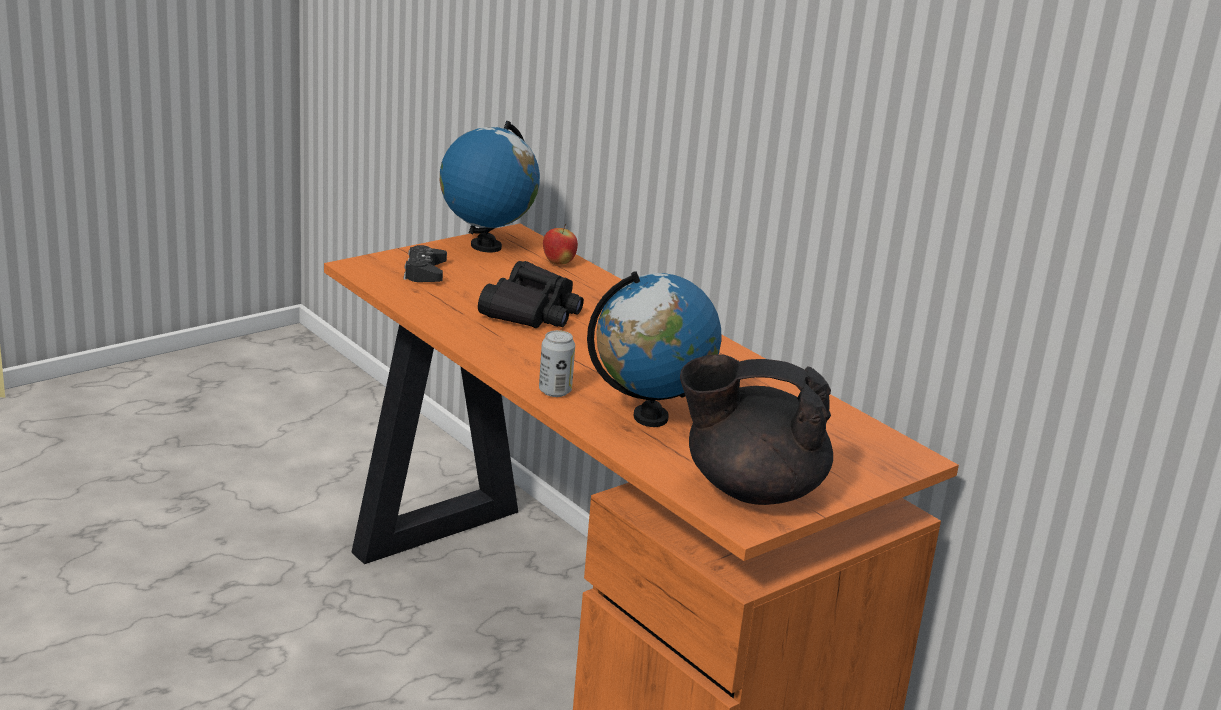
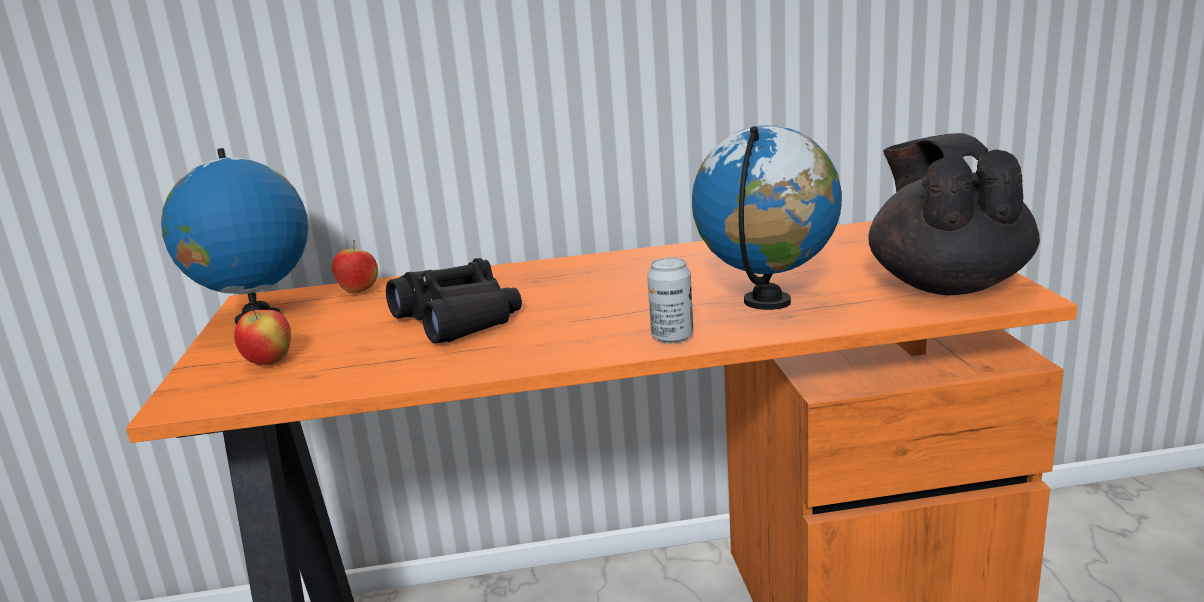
camera: 55 degrees left, 5 degrees down
(425, 272) = (269, 362): black game controller -> apple
(750, 489) = (946, 284): black teapot -> black teapot turned 135 degrees clockwise

